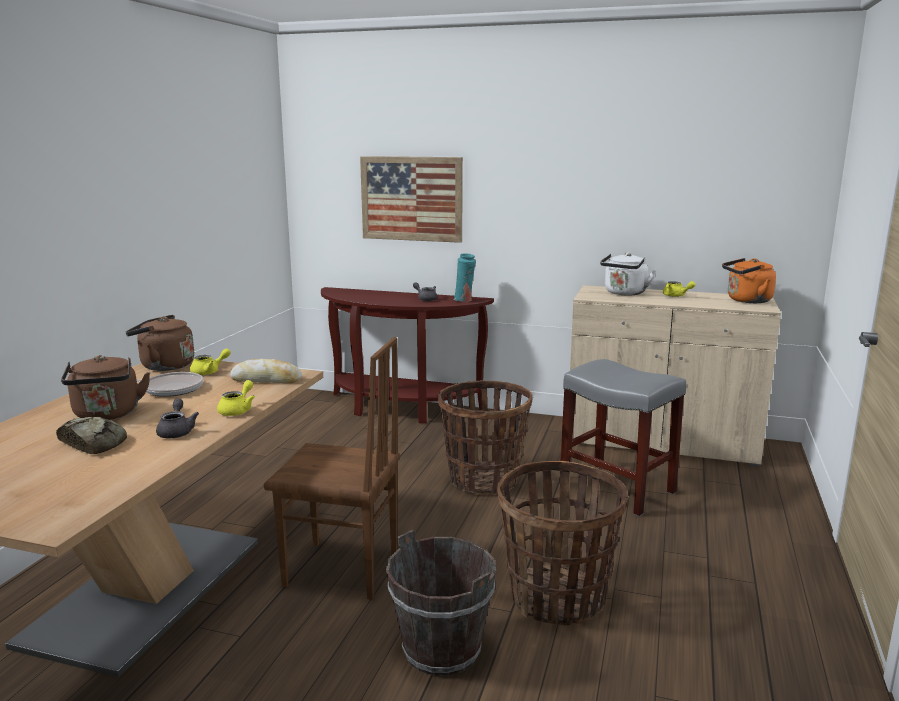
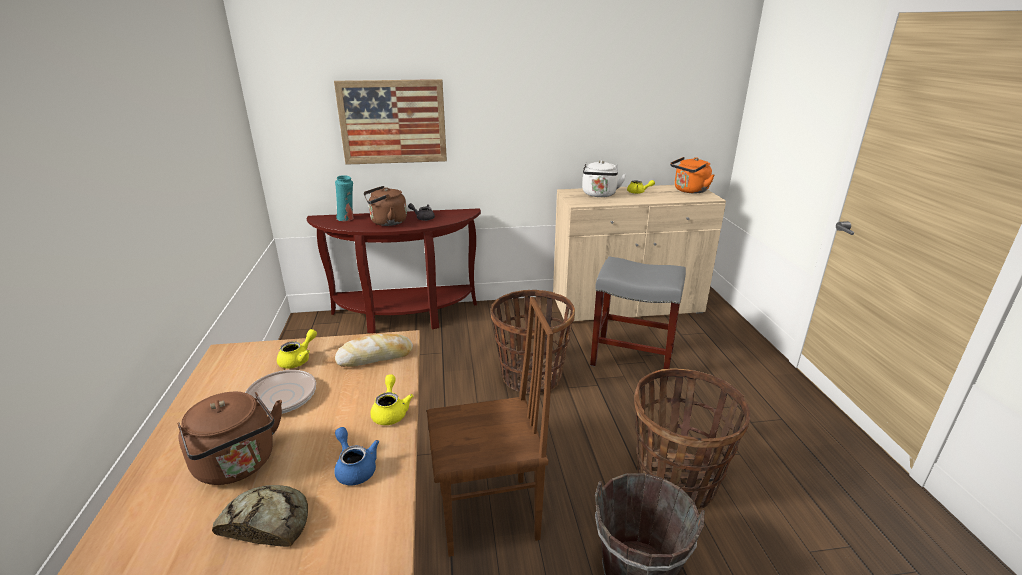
camera: 25 degrees left, 10 degrees up
(164, 366) = (234, 362): brown kettle -> brown kettle (386, 222)
(177, 431) = (355, 467): grey teapot -> blue teapot
(464, 300) = (458, 214): turquoise vase -> turquoise vase (347, 219)

